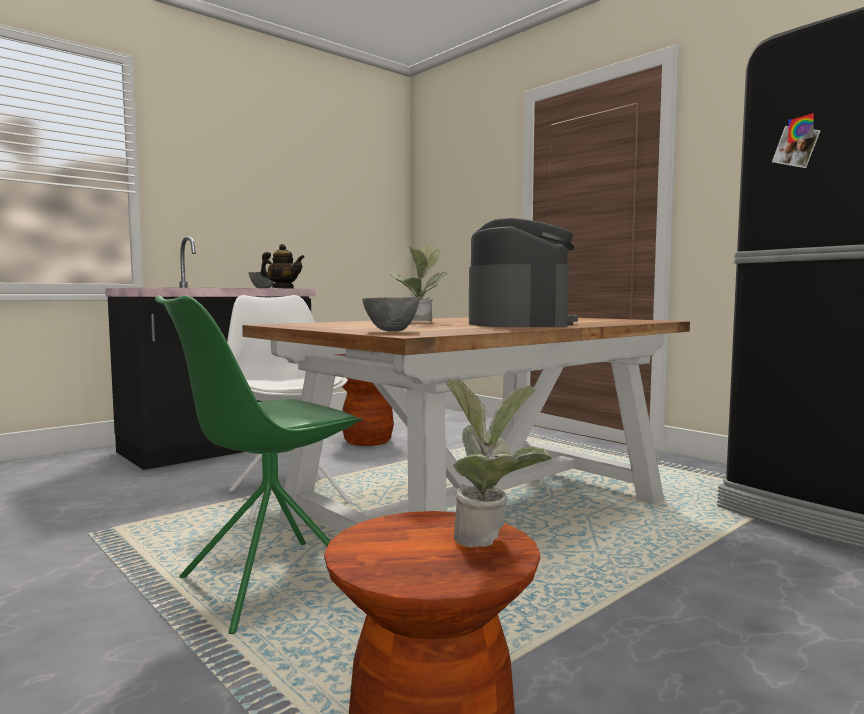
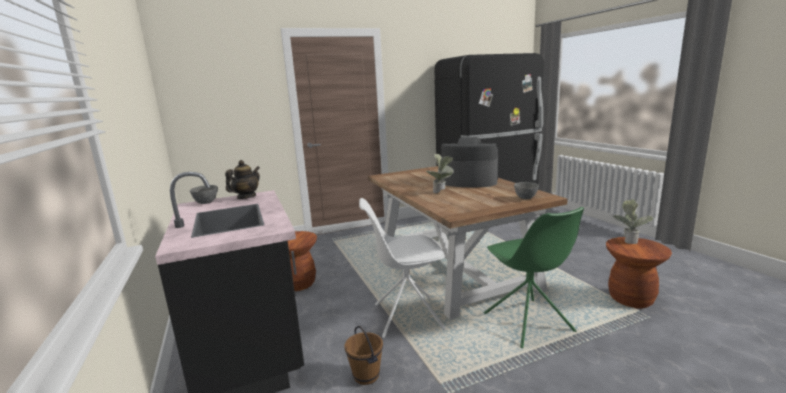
camera: 70 degrees left, 10 degrees up
(149, 493) = (365, 376): none -> brown bucket

